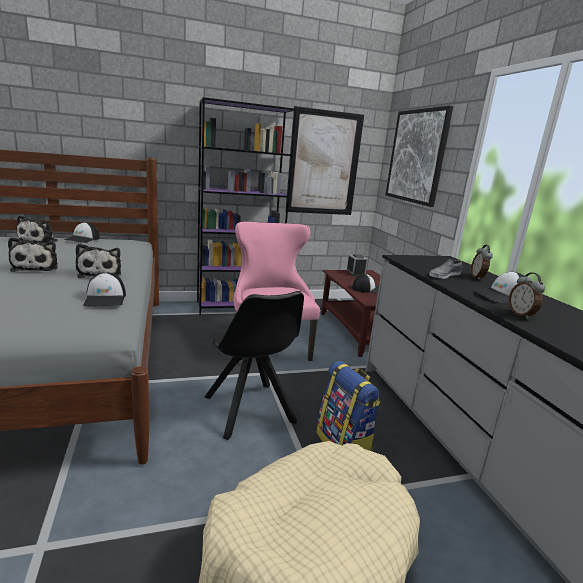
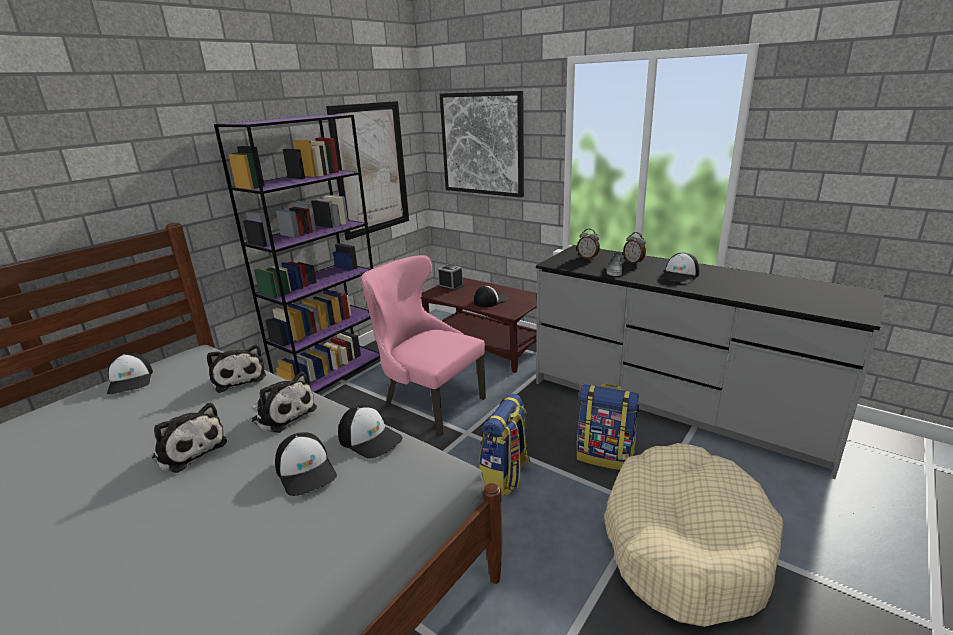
camera: 35 degrees left, 5 degrees up
(39, 241) = (73, 414): plush toy -> plush toy (239, 378)
(48, 296) = (306, 471): none -> cap
(249, 411) = (505, 476): black chair -> backpack
(521, 314) = (715, 288): alarm clock -> alarm clock (588, 258)

